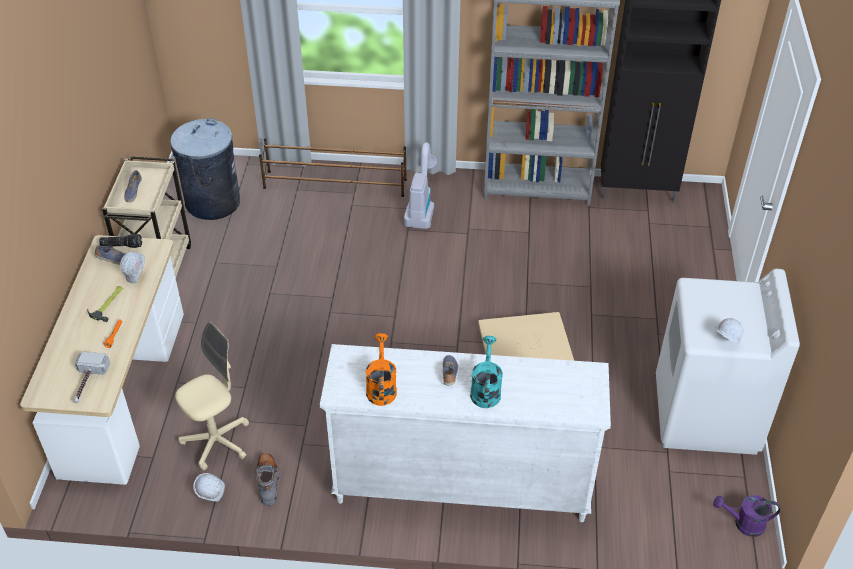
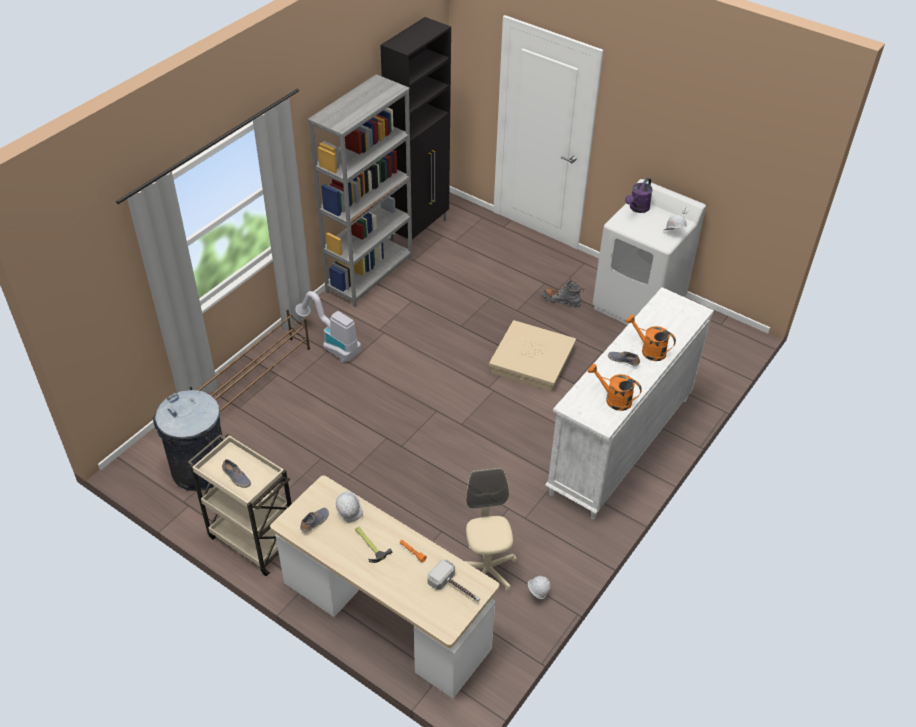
camera: 60 degrees left, 0 degrees up
(122, 245) = (300, 511): flashlight -> none
(268, 482) = (548, 553): grey boot -> grey boot (561, 300)
(485, 389) = (649, 350): turquoise watering can -> orange watering can
(744, 524) = (729, 332): purple watering can -> purple watering can (637, 209)

